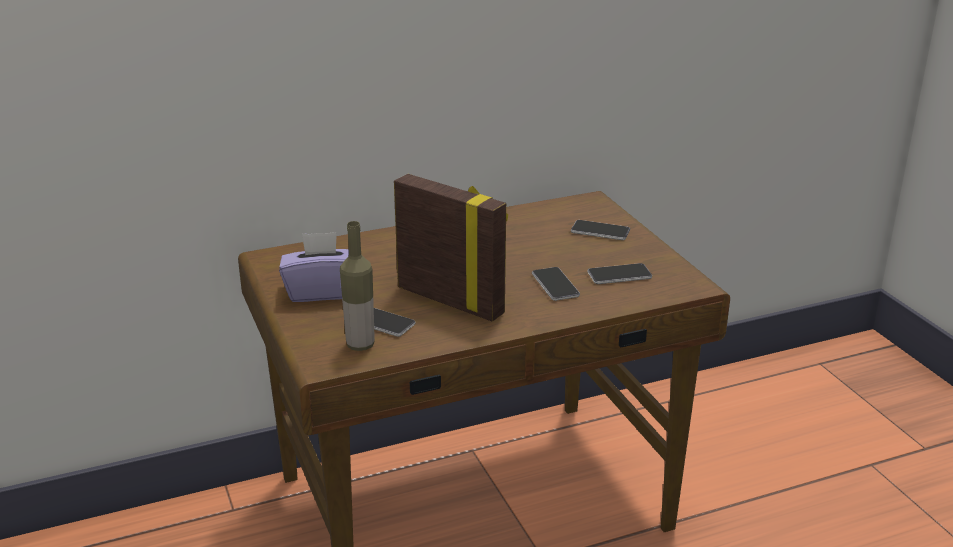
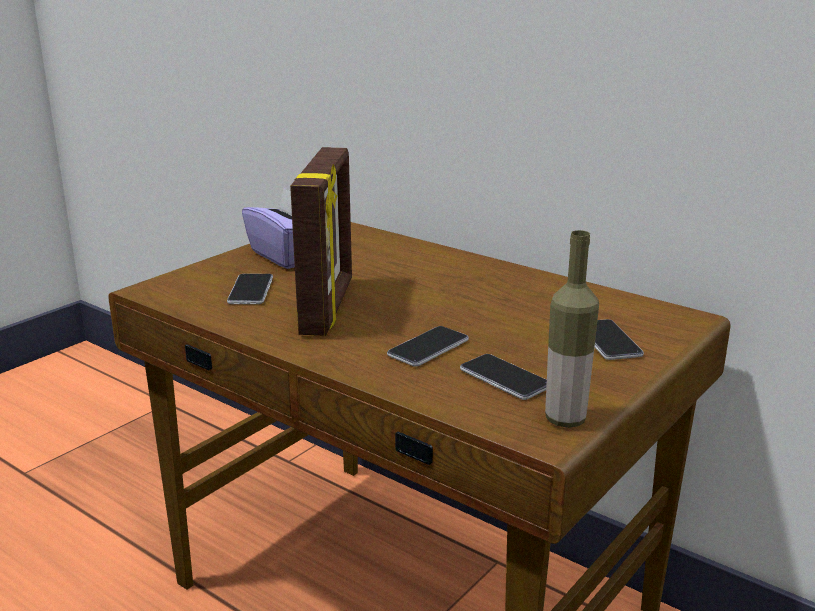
camera: 60 degrees right, 5 degrees down
(360, 345) = (198, 293): bottle -> bottle (565, 419)

